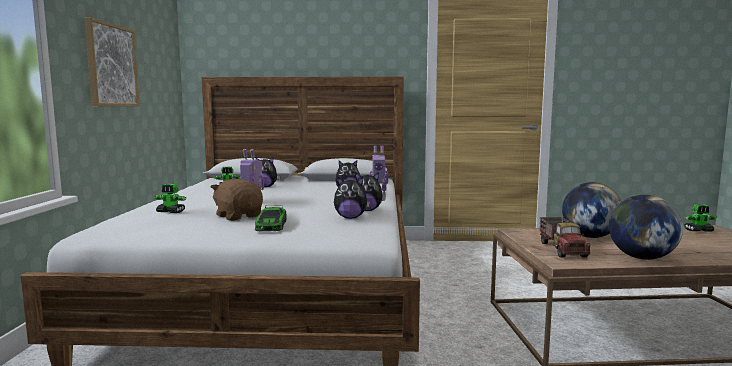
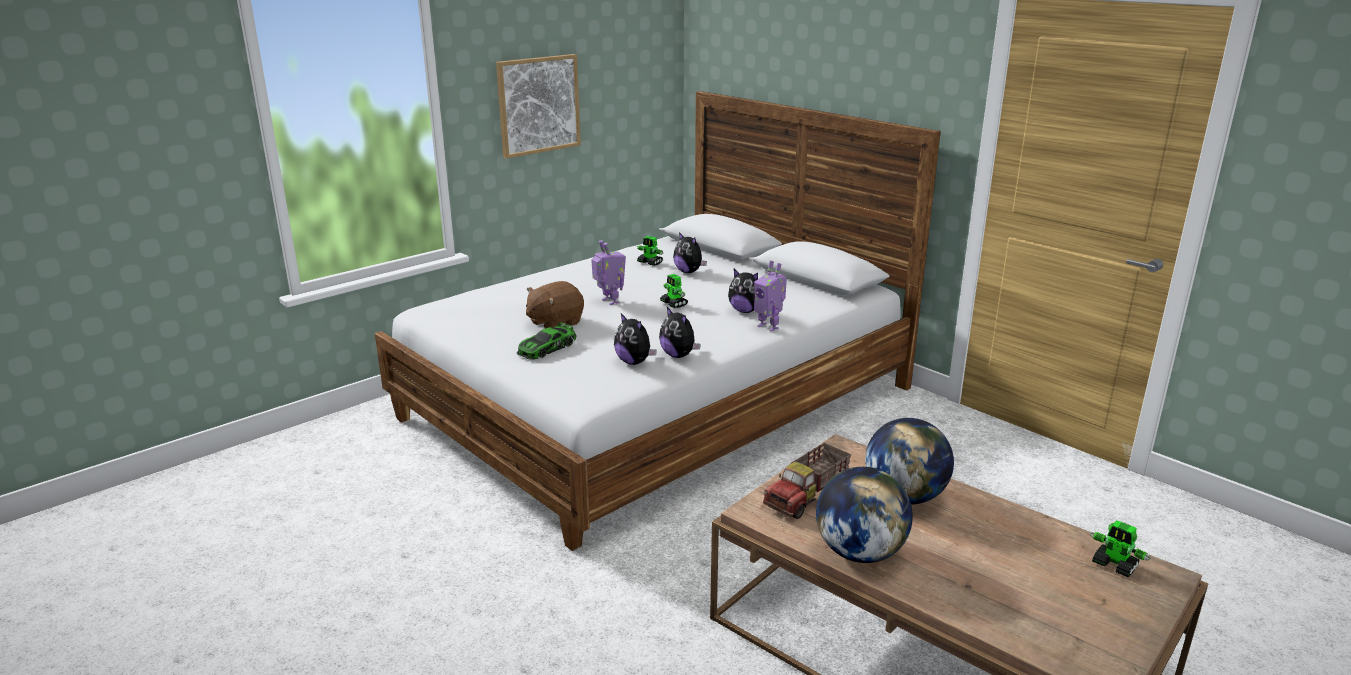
camera: 45 degrees right, 15 degrees up
(171, 212) = (513, 298): toy robot -> toy robot (674, 304)
(239, 216) = (555, 323): brown plush toy -> brown plush toy turned 135 degrees counterclockwise

